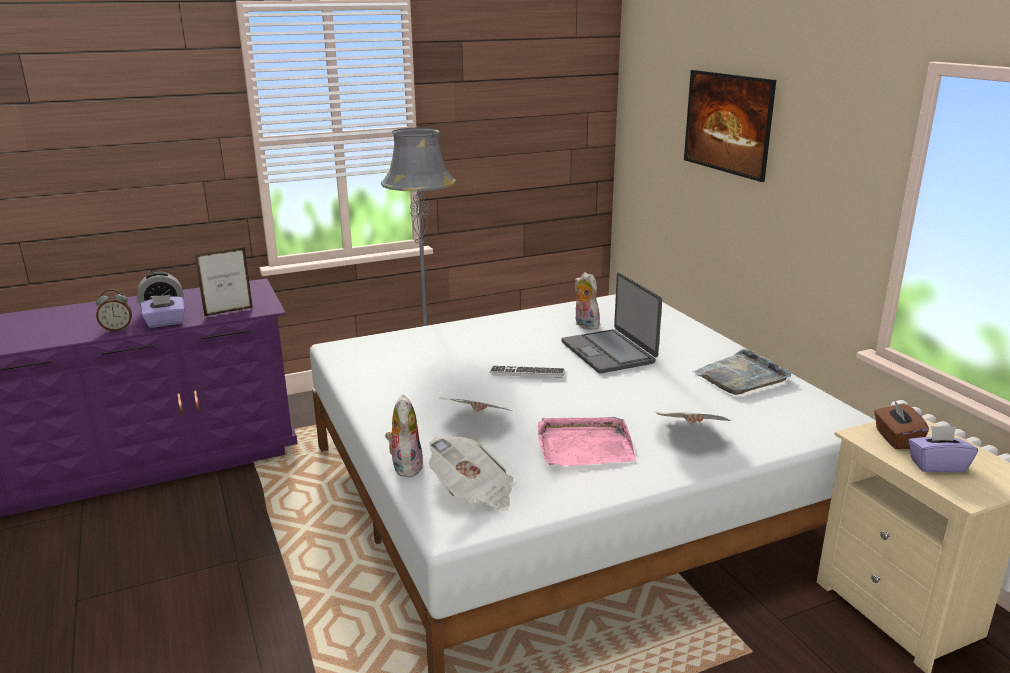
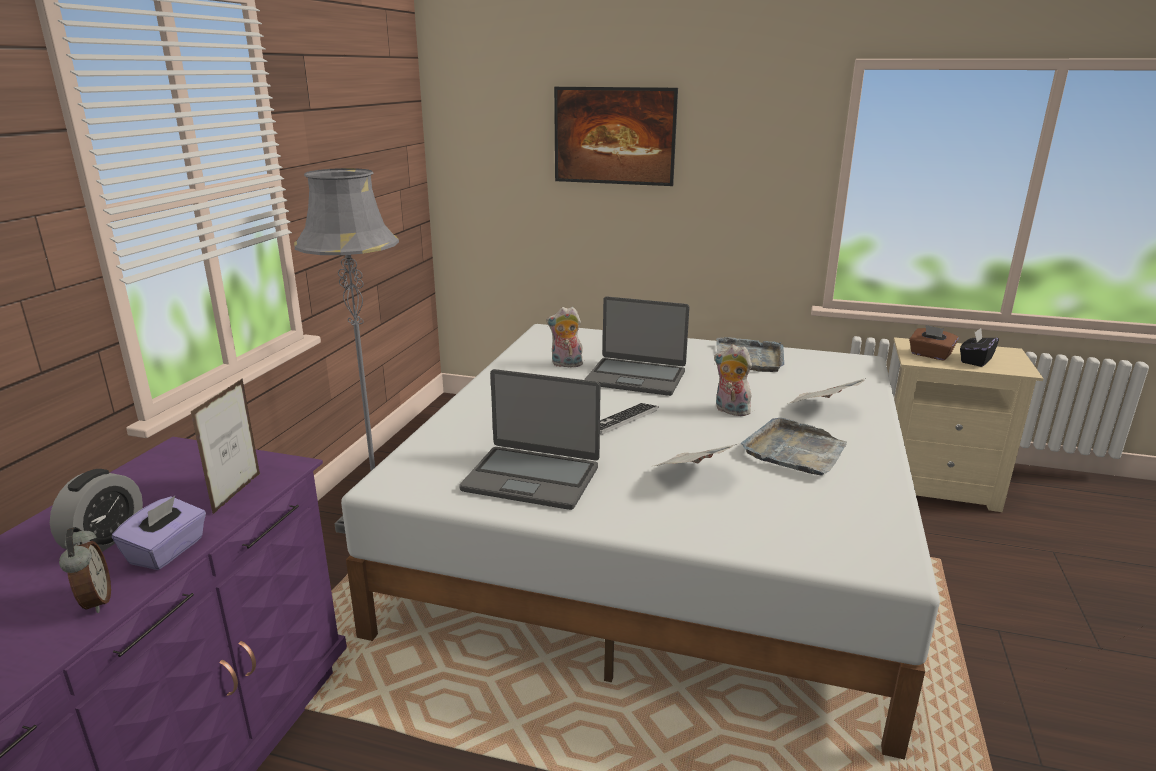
camera: 50 degrees left, 0 degrees up
(117, 329) = (94, 602): alarm clock -> alarm clock turned 45 degrees counterclockwise
(399, 378) = (532, 478): none -> laptop
(405, 466) = (739, 545): plush toy -> plush toy (730, 411)
(473, 493) = (832, 530): newspaper -> none
(584, 445) = (795, 451): pink tray -> grey tray
(937, 465) = (975, 360): purple tissue box -> black tissue box

